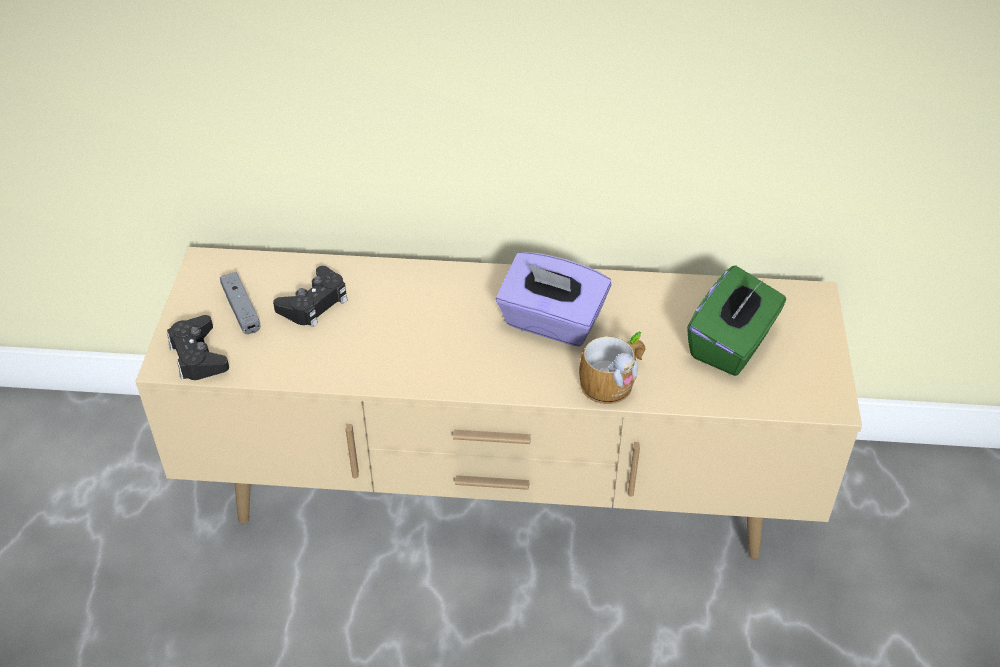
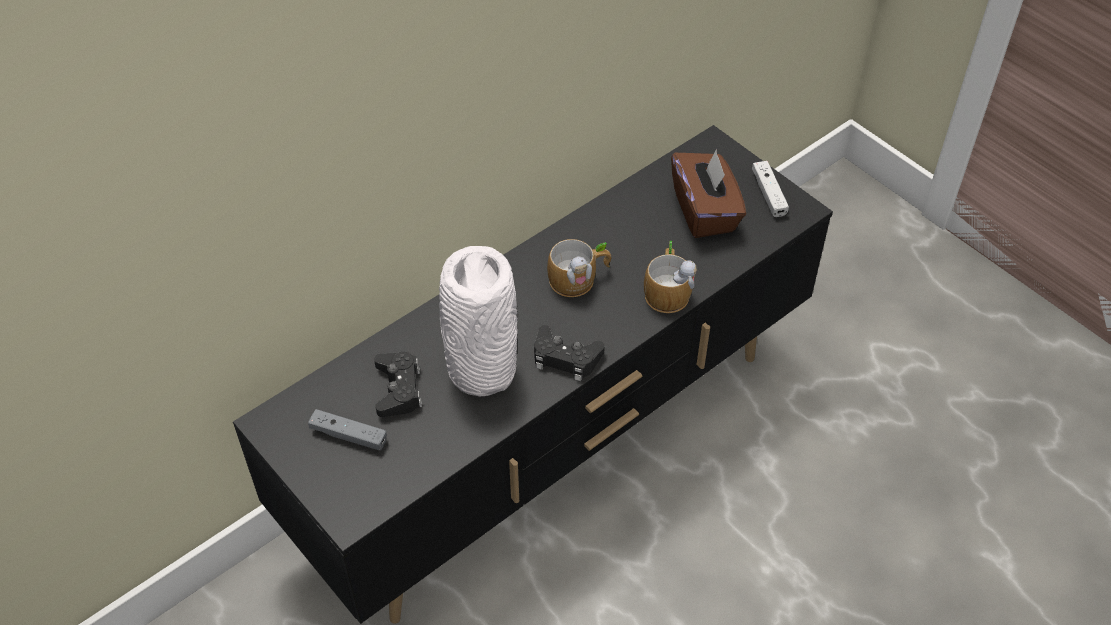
camera: 45 degrees left, 5 degrees up
(198, 355) = (365, 494): black game controller -> black game controller (565, 358)
(385, 335) = (481, 372): none -> white vase
(502, 495) = (555, 448): beige tv stand -> black tv stand
(551, 322) = (580, 279): purple tissue box -> mug
(732, 344) = (705, 211): green tissue box -> brown tissue box
(814, 369) = (768, 194): none -> white game controller

